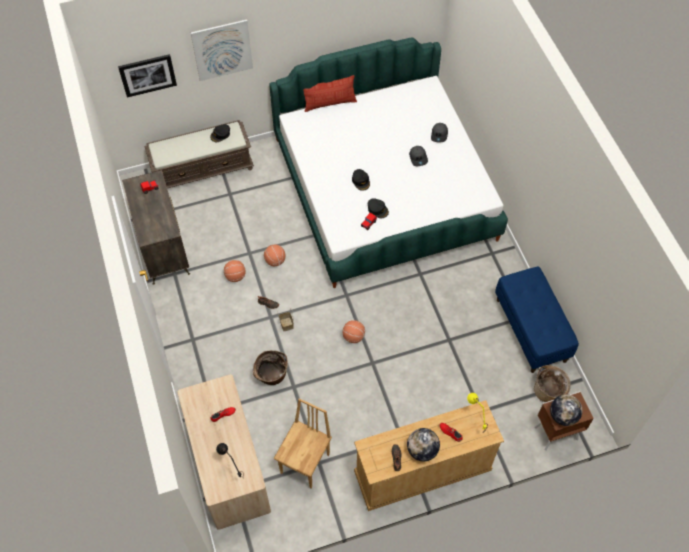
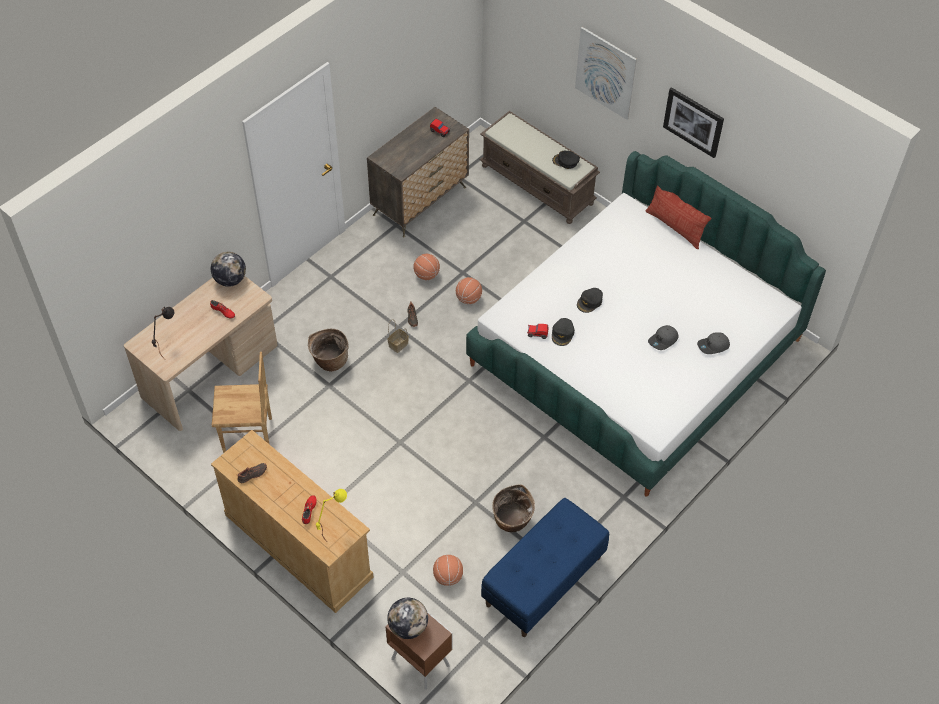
camera: 60 degrees right, 5 degrees down
(147, 75) = (533, 38): picture -> picture (693, 122)
(353, 336) = (421, 410): basketball -> basketball (448, 577)
(422, 450) = (274, 494): globe -> globe (230, 280)
(549, 392) = (471, 633): basket -> basket (512, 521)

